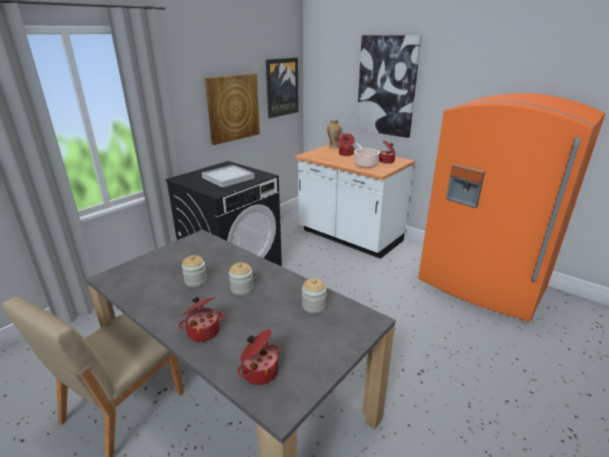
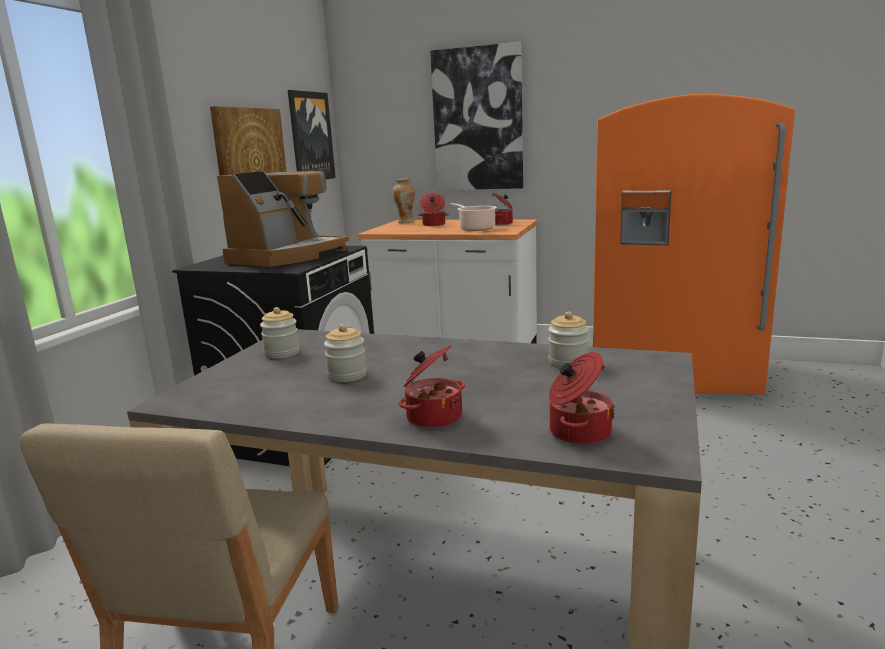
camera: 20 degrees left, 10 degrees down
(228, 178) = (287, 256): white tray -> coffee machine
(242, 289) = (436, 368): jar -> jar (282, 353)

